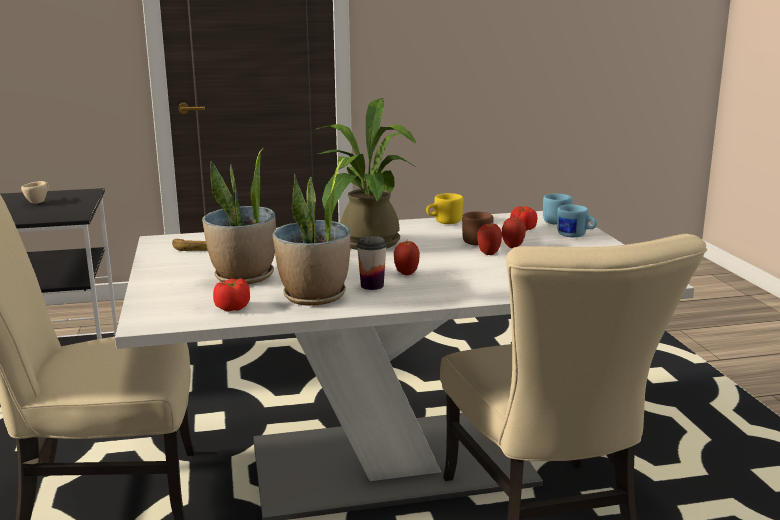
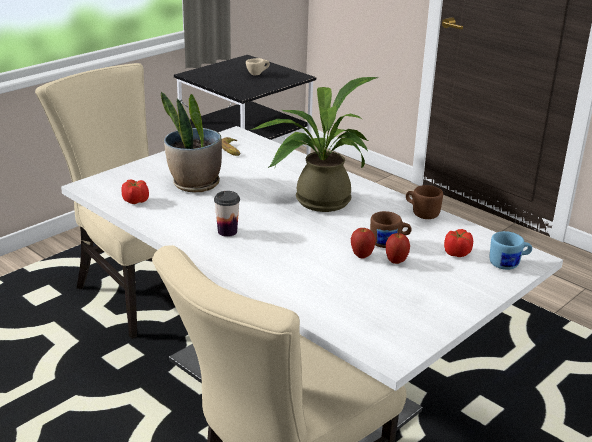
camera: 55 degrees right, 10 degrees up
(314, 296) = (183, 219): potted plant -> none
(406, 273) = (269, 236): apple -> none
(443, 222) = (422, 213): yellow mug -> brown mug
(575, 236) = (473, 284): blue mug -> none

